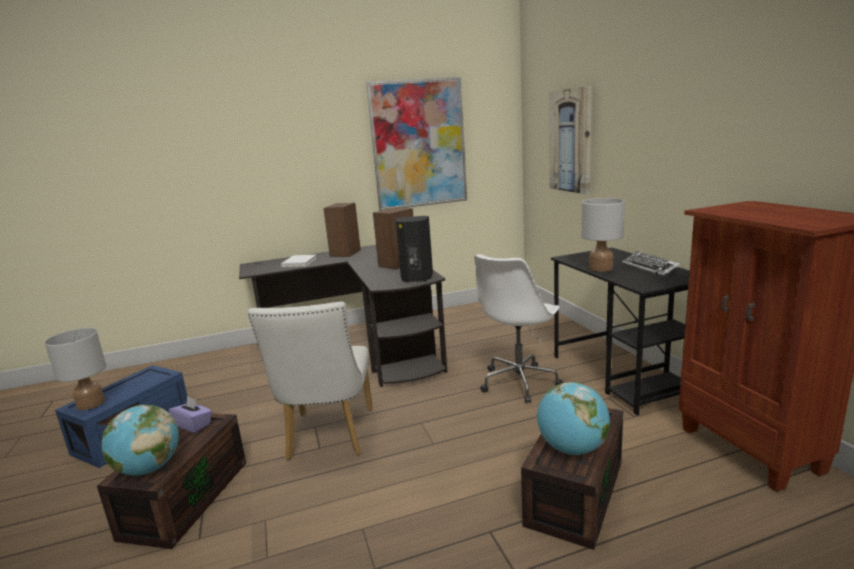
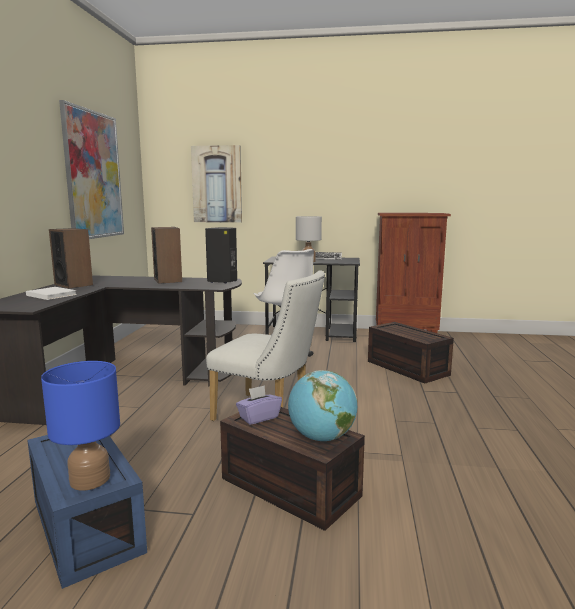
camera: 65 degrees left, 5 degrees down
(90, 404) = (89, 480): grey table lamp -> blue table lamp
(572, 449) = (420, 334): globe -> none

